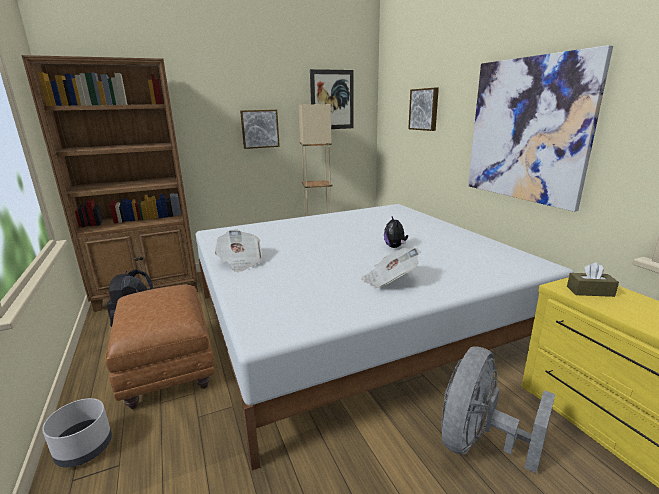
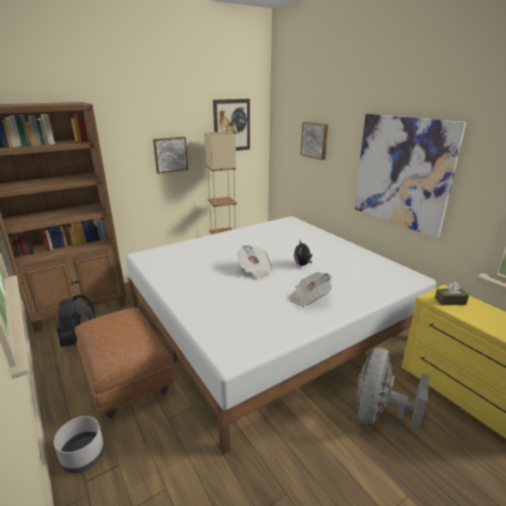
camera: 10 degrees left, 5 degrees up
(240, 262) = (182, 288): newspaper -> newspaper (255, 270)

